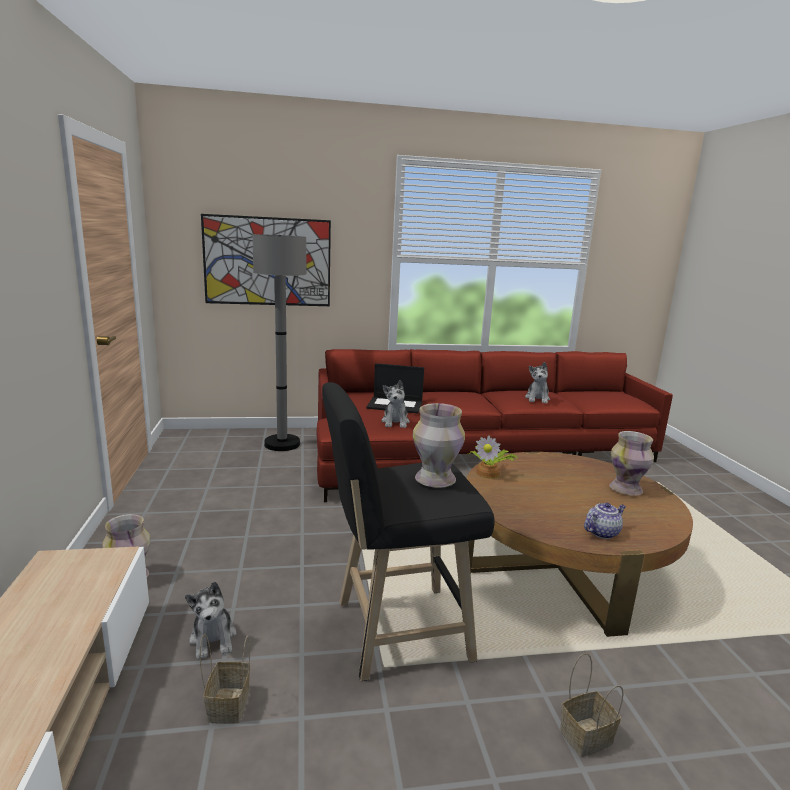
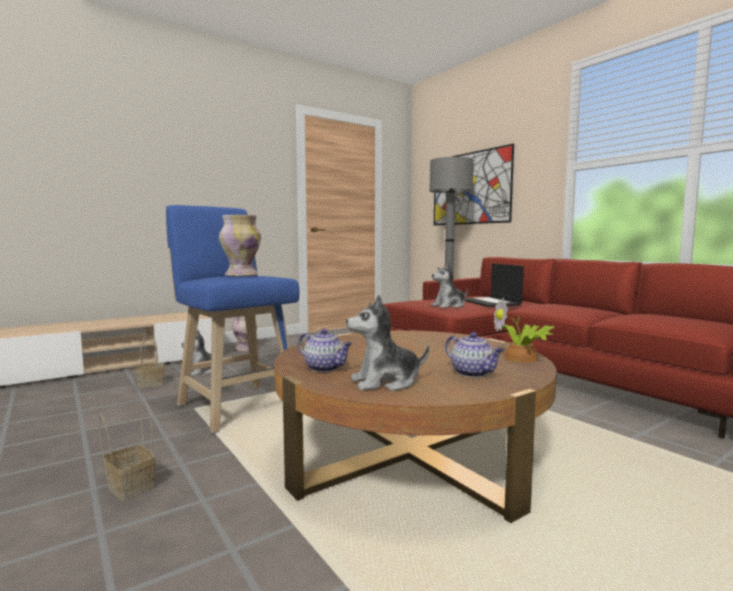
camera: 65 degrees right, 10 degrees down
(394, 631) = (235, 405): black stool -> blue stool
(489, 472) = (404, 333): potted plant -> potted plant (523, 358)
(537, 399) = (668, 320): plush toy -> plush toy (385, 382)
(626, 489) = (473, 373): vase -> teapot

